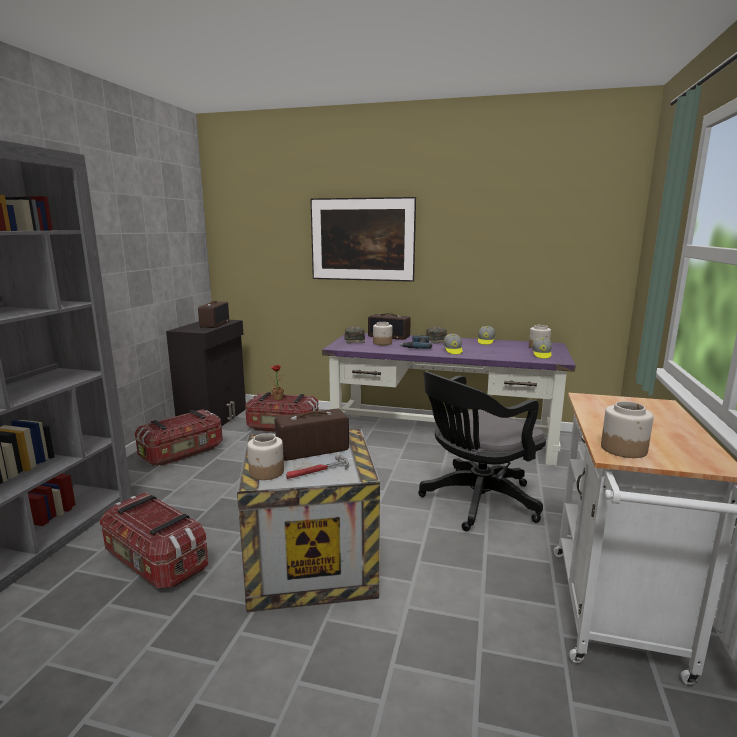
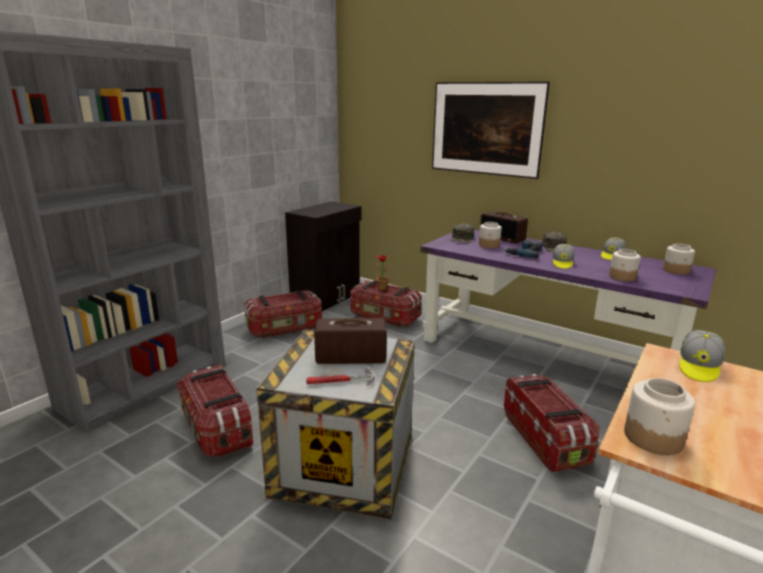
camera: 20 degrees right, 5 degrees up
(214, 324) = (332, 208): radio -> none
(266, 472) = (294, 373): jar -> jar (622, 277)
(475, 502) = (545, 438): black office chair -> storage box
(541, 354) = (671, 281): cap -> cap (698, 367)

